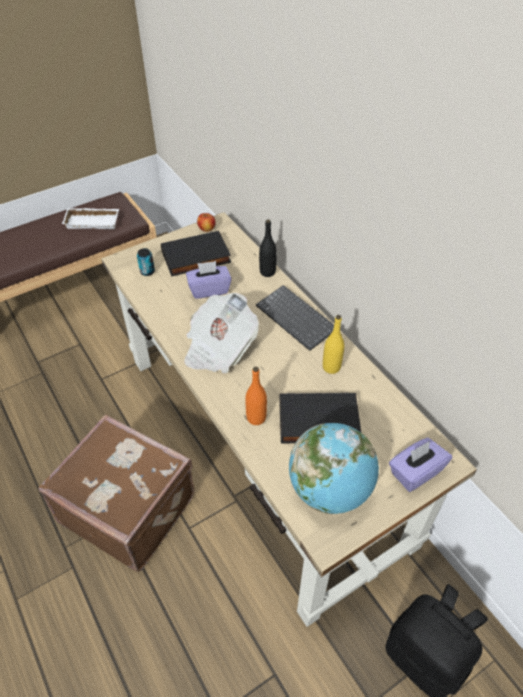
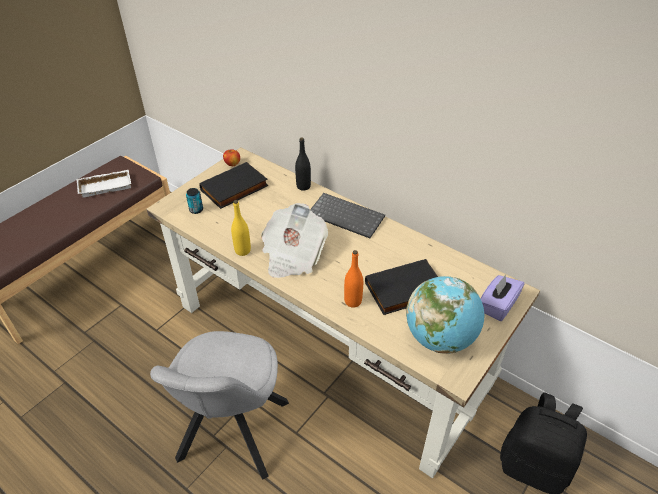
camera: 20 degrees left, 5 degrees down
(129, 507) = (233, 433): brown suitcase -> grey chair
(209, 289) = (260, 211): purple tissue box -> none
(331, 367) = (393, 246): yellow bottle -> yellow bottle (242, 250)

